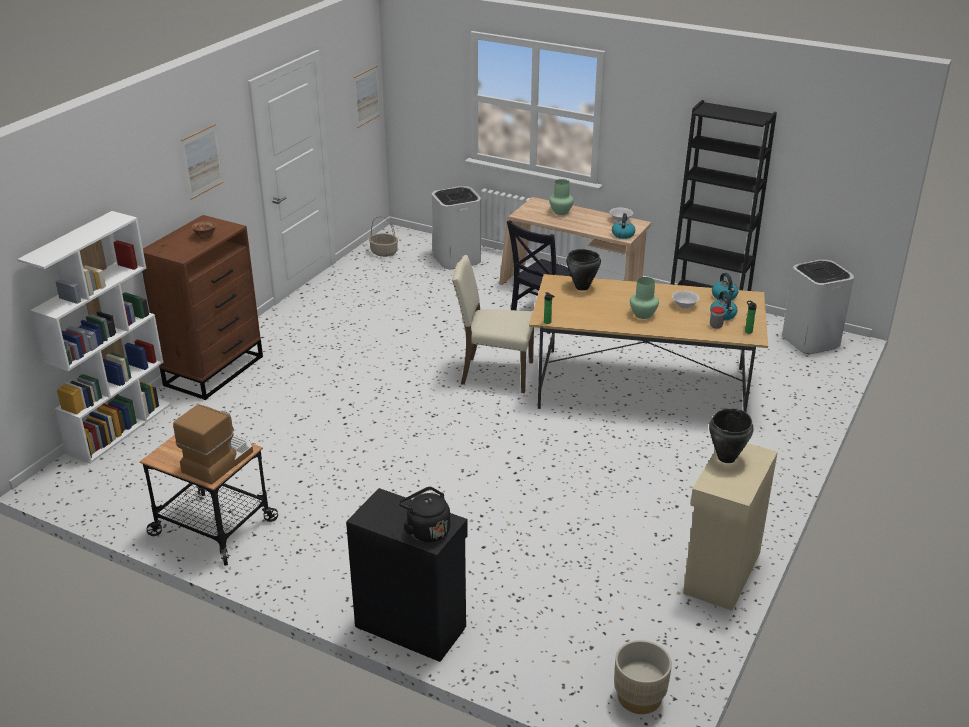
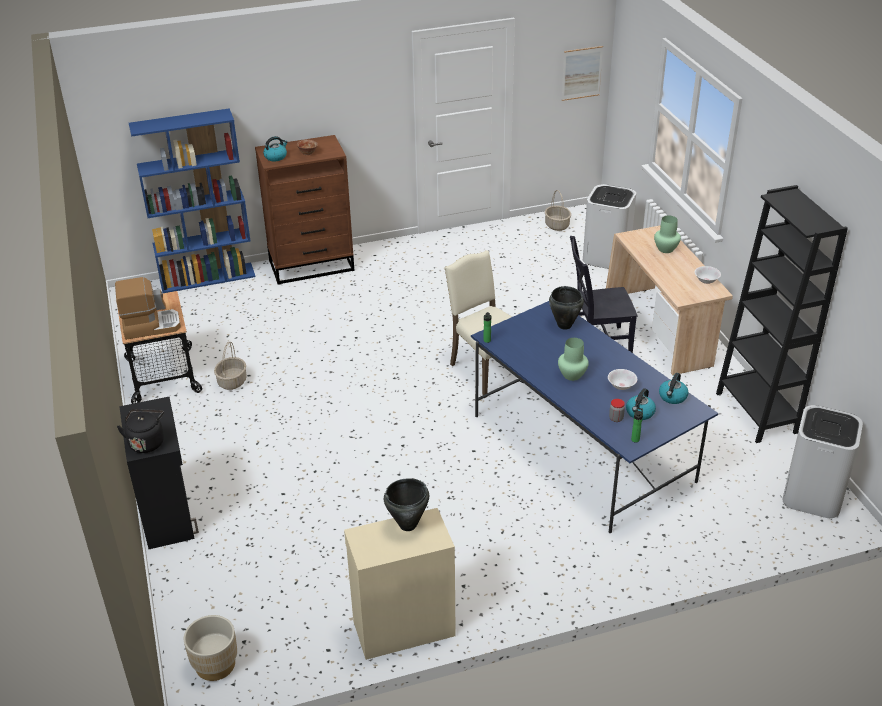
camera: 45 degrees right, 5 degrees up
(120, 428) = (208, 278): white bookcase -> blue bookcase
(202, 161) = (342, 90): picture -> none
(292, 494) = (232, 381): none -> basket
(623, 234) = (684, 295): kettle -> kettle (276, 157)
(642, 388) = (582, 447): beige dining table -> blue dining table

